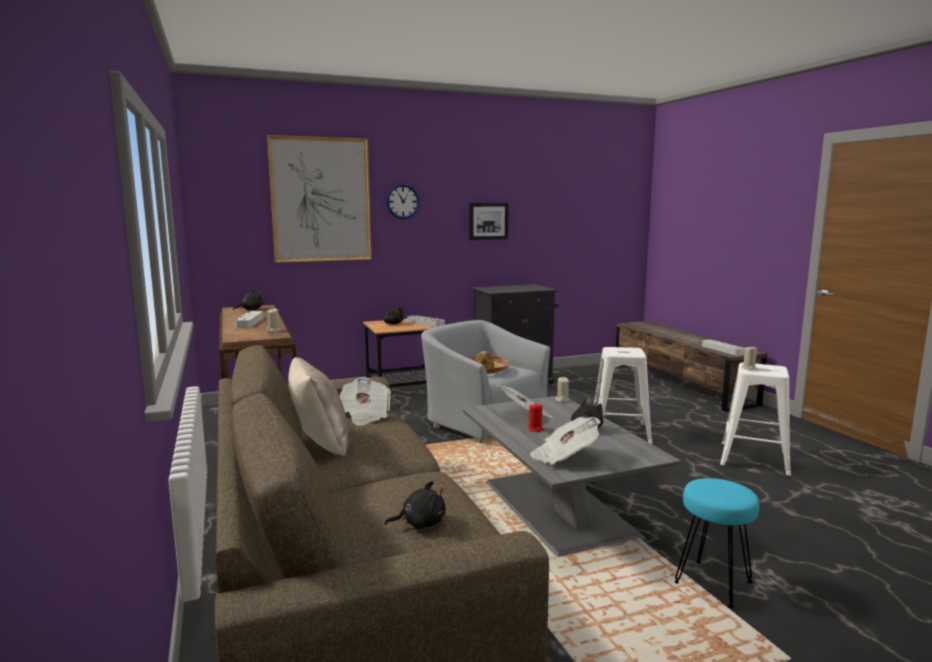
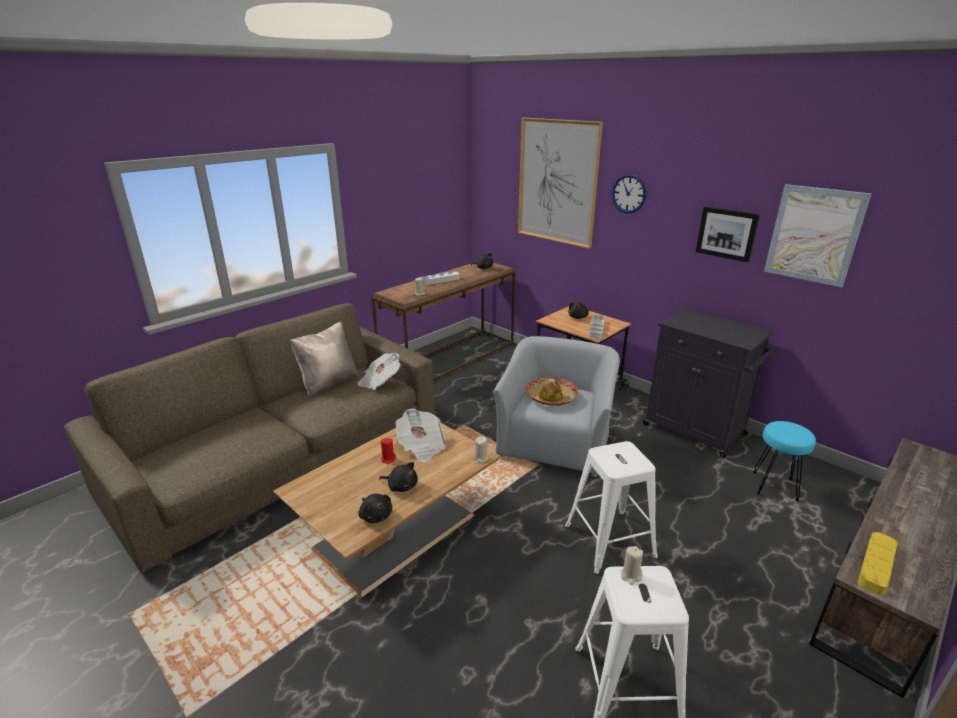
camera: 65 degrees right, 15 degrees up
(420, 523) = (204, 452): black plush toy -> black plush toy (375, 515)
(541, 211) = (814, 235): none -> picture
(555, 506) = (397, 529): grey coffee table -> brown coffee table
(564, 457) = (328, 486): newspaper -> none
(712, 584) = (292, 655): turquoise stool -> turquoise stool (774, 486)
(722, 350) = (876, 565): grey tray -> yellow tray

